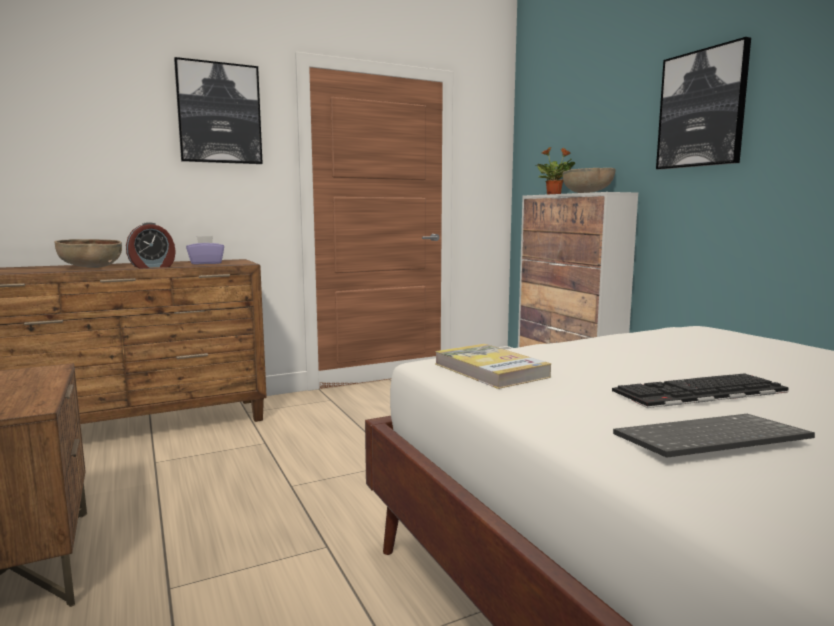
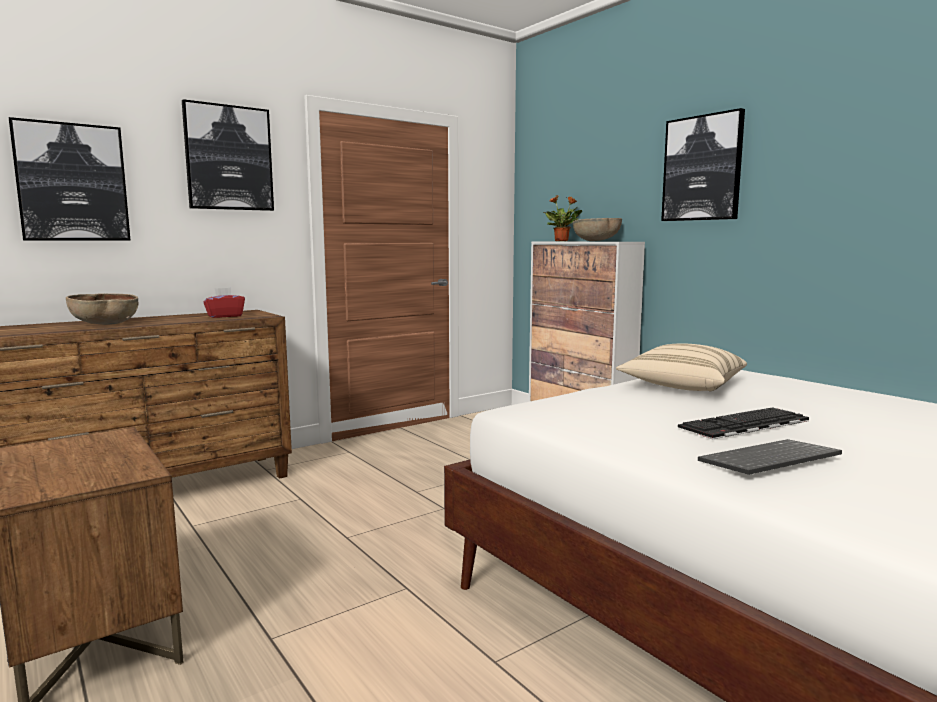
camera: 10 degrees left, 0 degrees up
(71, 136) = (72, 183): none -> picture
(152, 267) = (173, 322): alarm clock -> none
(206, 263) = (225, 316): purple tissue box -> red tissue box
(490, 370) = (567, 414): book -> none
(646, 346) = (681, 386): none -> beige pillow

